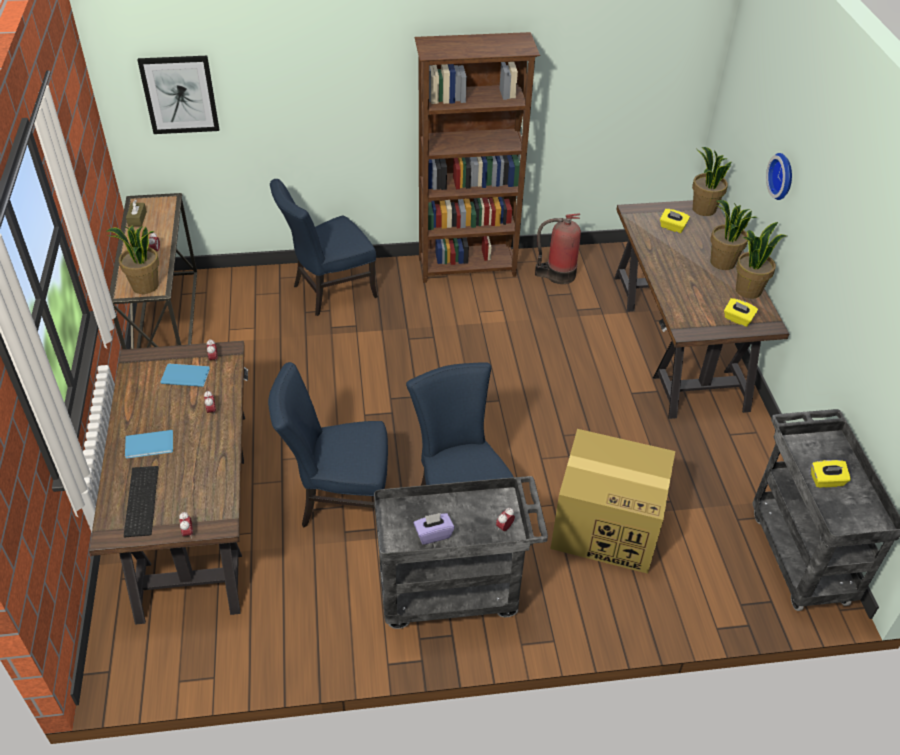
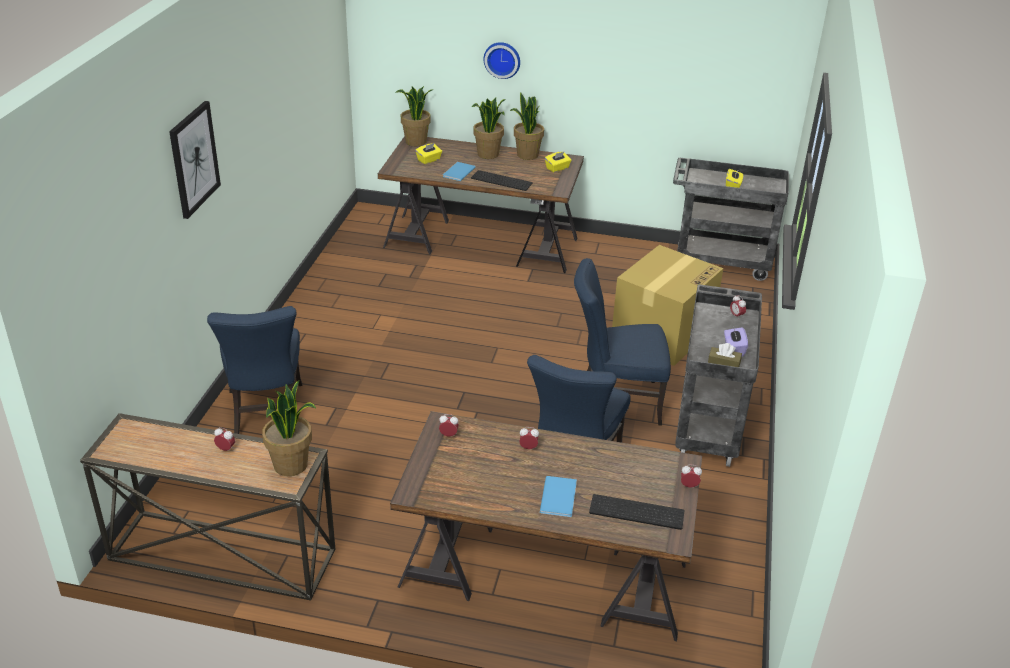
camera: 70 degrees left, 10 degrees down
(137, 219) = (144, 456): brown tissue box -> brown tissue box (723, 365)
(179, 94) = (98, 281): picture -> picture (194, 159)
(184, 375) = (463, 459): blue book -> blue book (457, 172)
(468, 268) = (303, 318): brown bookcase -> none
(558, 275) = (355, 273): fire extinguisher -> none
(673, 286) = (502, 180): none -> keyboard

